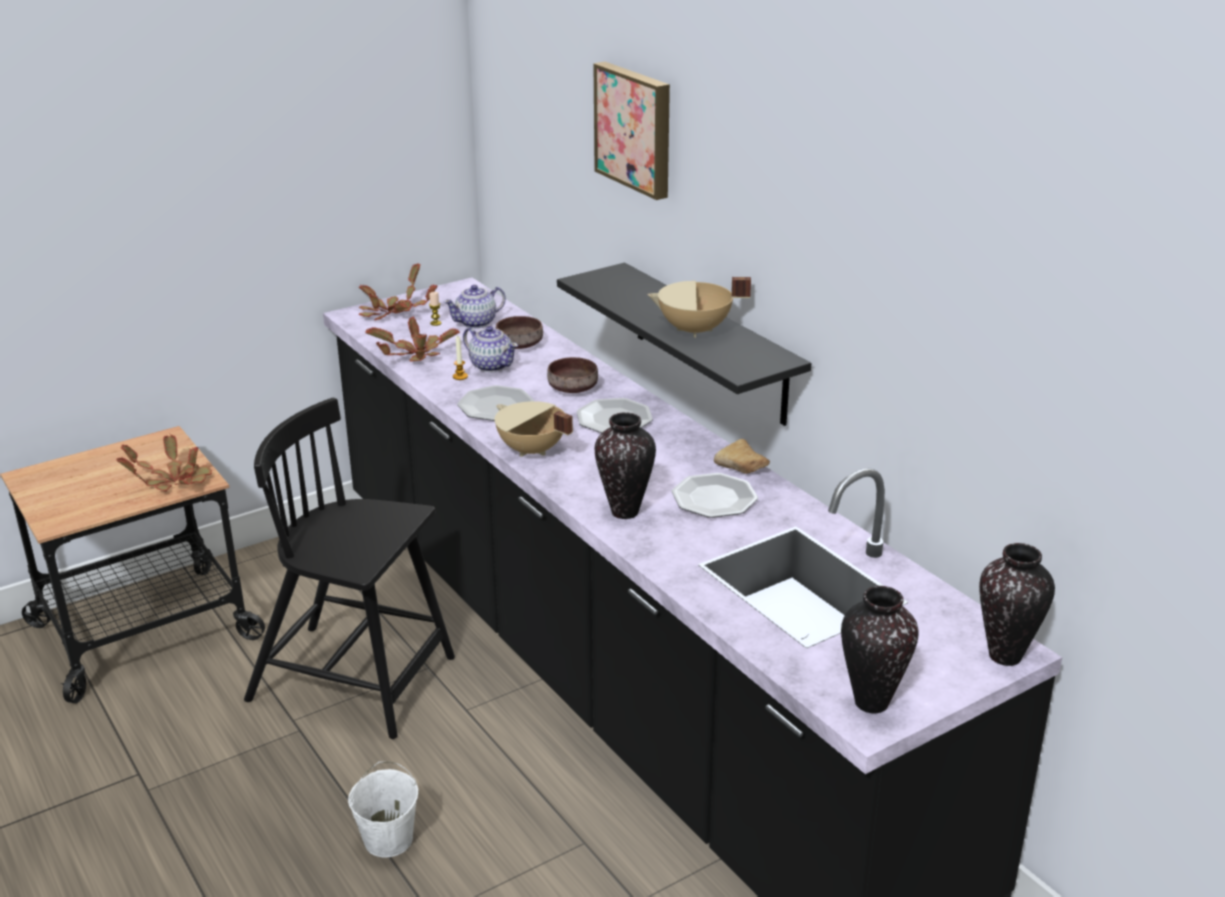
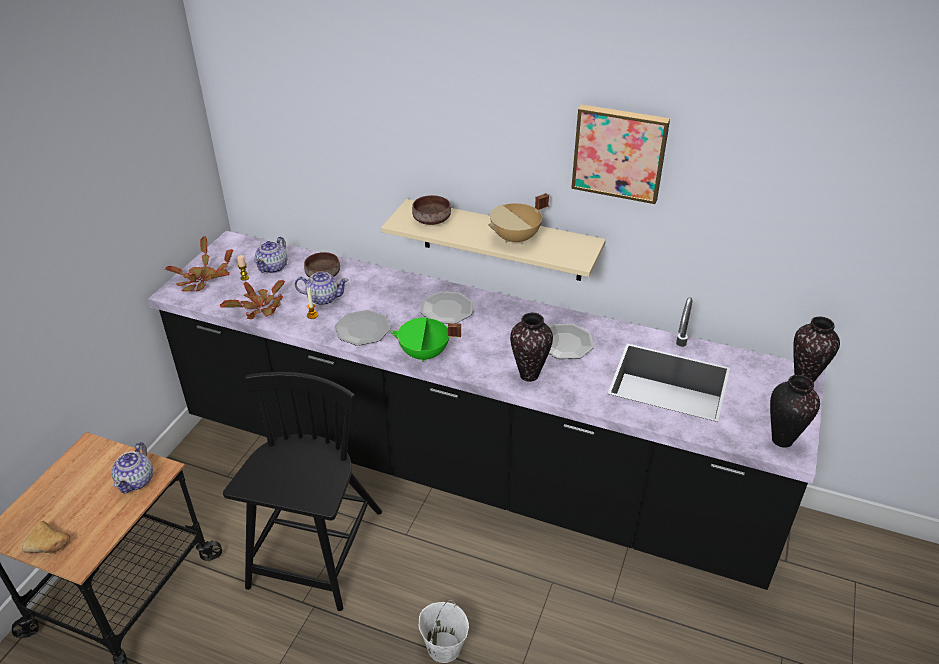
camera: 35 degrees left, 10 degrees up
(173, 481) = (136, 480): potted plant -> teapot
(355, 680) = (316, 551): black chair -> black chair turned 120 degrees clockwise
(531, 450) = (424, 354): beige cooking pot -> green cooking pot
(573, 388) = (396, 295): brown bowl -> brown bowl (432, 219)
(636, 128) = (414, 105): picture -> picture (620, 152)
(709, 343) = (501, 240): black shelf -> beige shelf
(743, 467) = (557, 314): bread -> bread (50, 545)

